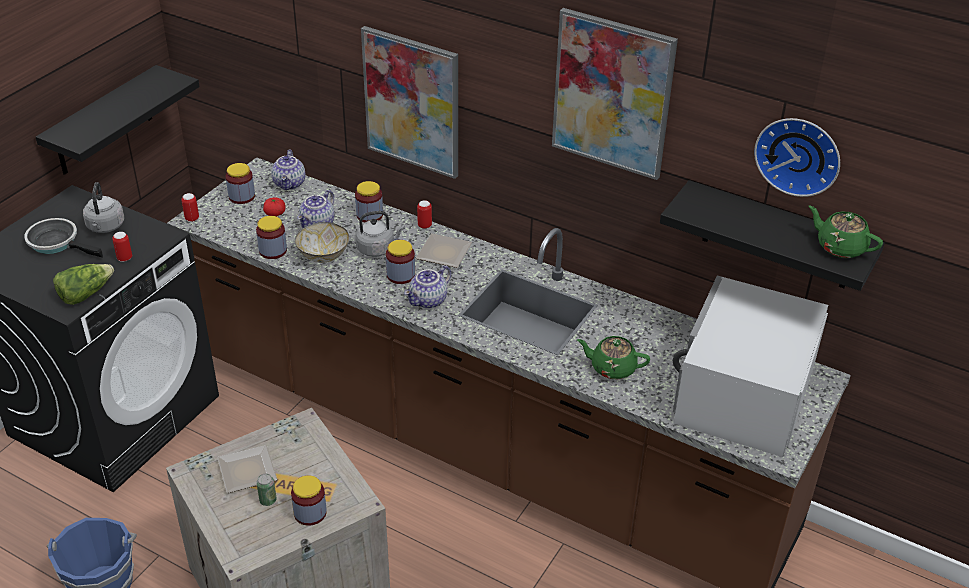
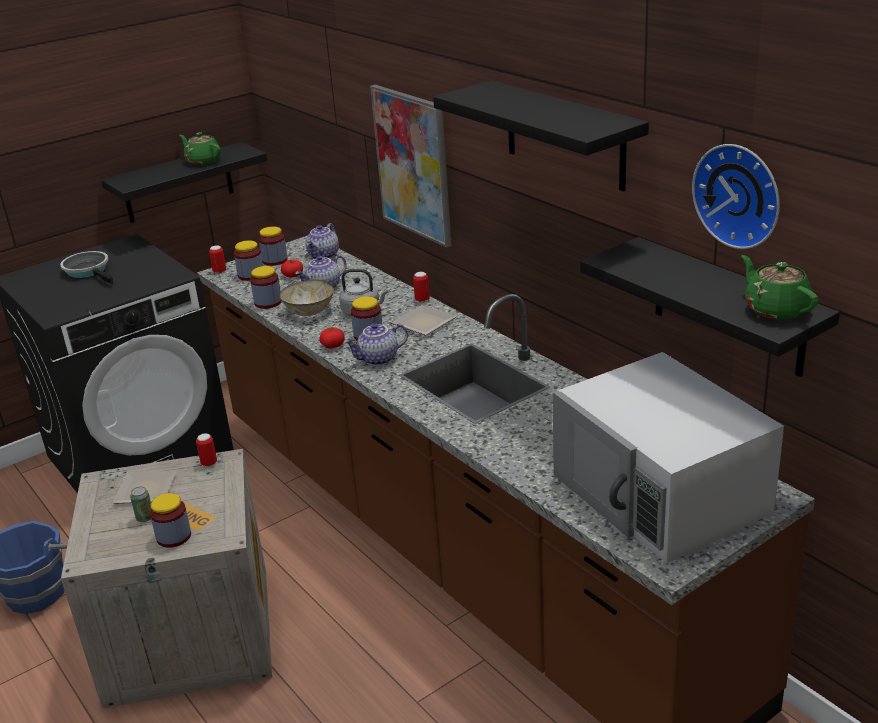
camera: 25 degrees right, 10 degrees down
(85, 294) = (78, 308): lettuce -> none
(105, 227) = (135, 264): grey kettle -> none
(125, 258) = (131, 288): can -> can (209, 463)
(369, 215) = (376, 286): jar -> jar (251, 275)
(375, 292) = (333, 346): none -> tomato
(612, 94) = (564, 135): picture -> black shelf
(612, 368) = (525, 444): green teapot -> green teapot (203, 161)
(742, 394) = (661, 493): white microwave -> white microwave turned 75 degrees counterclockwise

